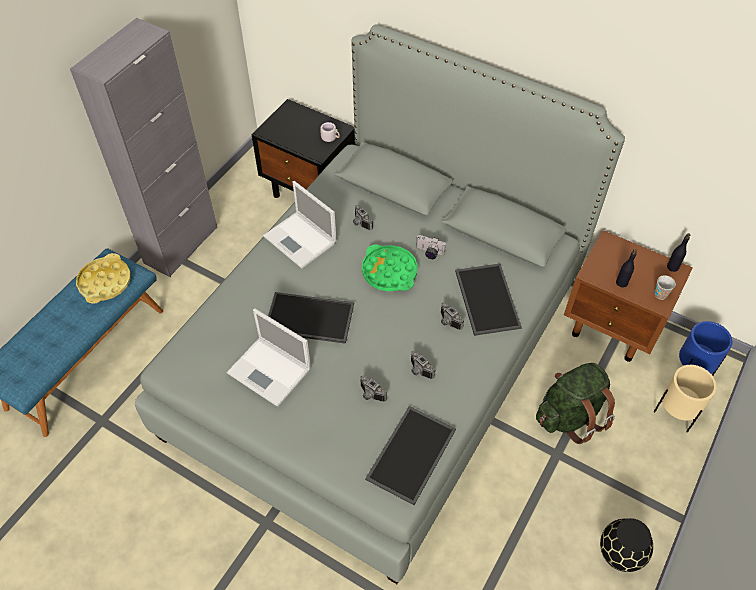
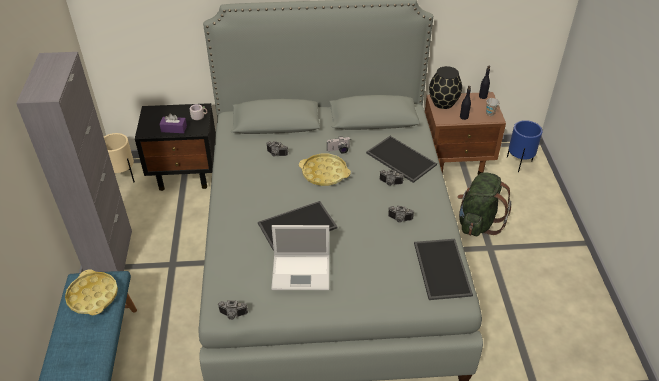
camera: 35 degrees left, 10 degrees down
(295, 140) = (174, 129): none -> purple tissue box
(301, 240) = (243, 183): laptop -> none
(370, 395) = (383, 250): camera -> camera (232, 315)
(389, 272) = (324, 173): green tray -> yellow tray
(618, 553) = (572, 281): black vase -> black vase (442, 103)
(674, 415) = (531, 191): beige planter -> beige planter (123, 177)

